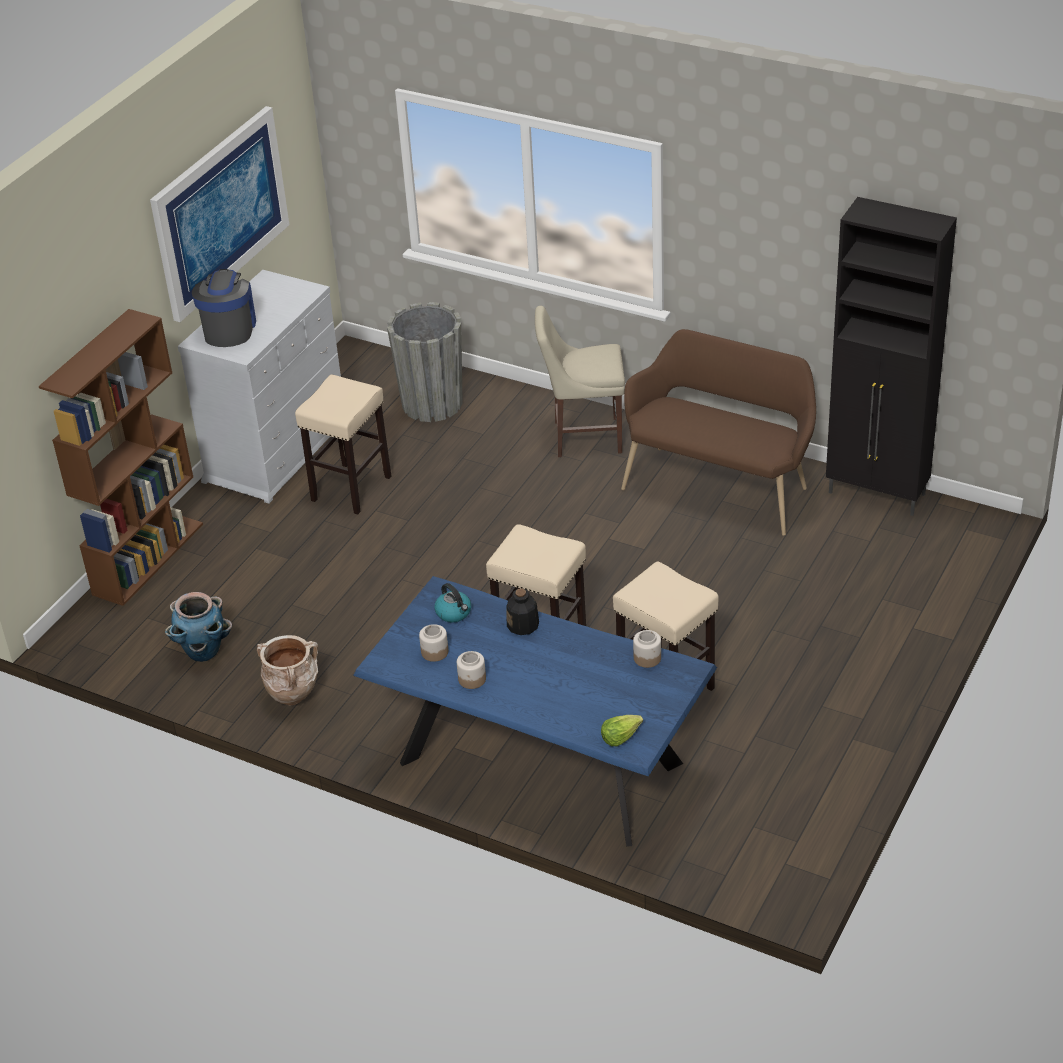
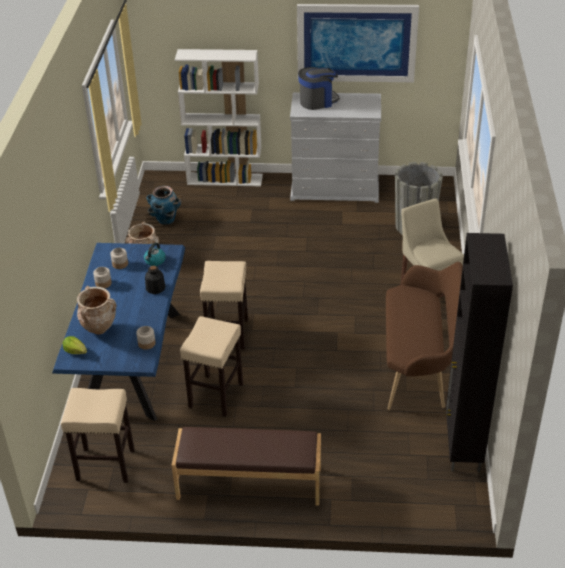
camera: 65 degrees right, 0 degrees up
(148, 558) = (225, 179): brown bookcase -> white bookcase
(351, 489) = (319, 223): beige stool -> beige stool (105, 465)
(586, 702) = (100, 330): none -> beige vase
(852, 695) = (249, 484): none -> brown bench

